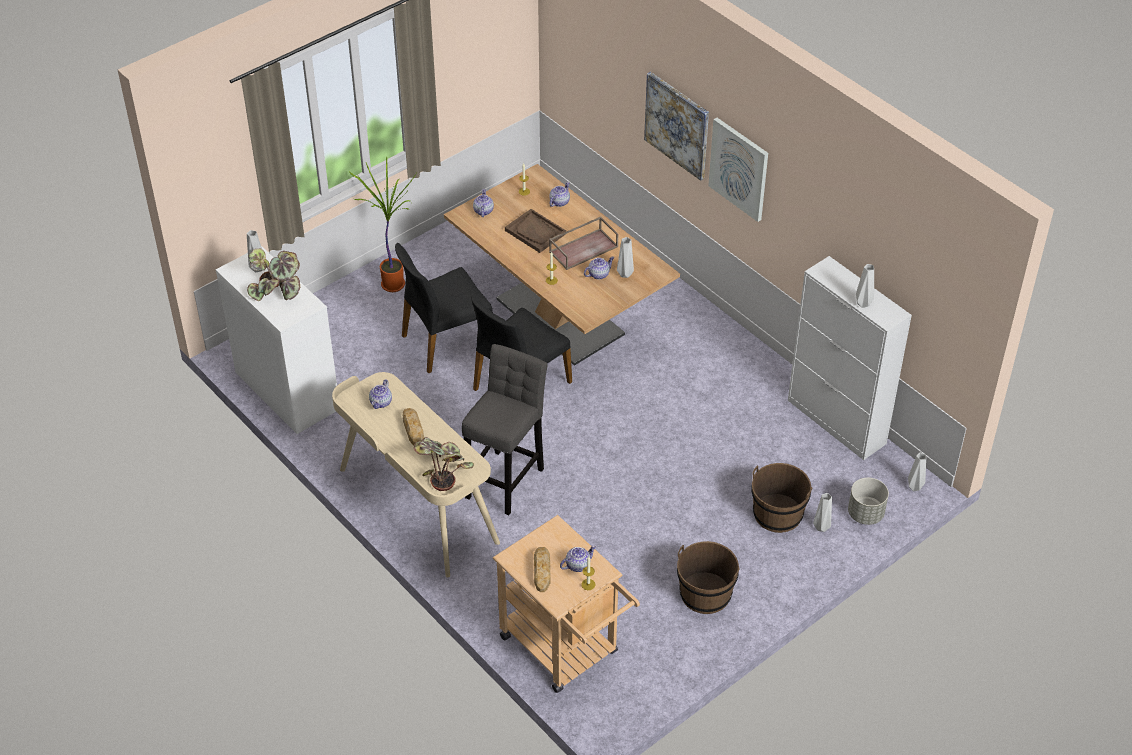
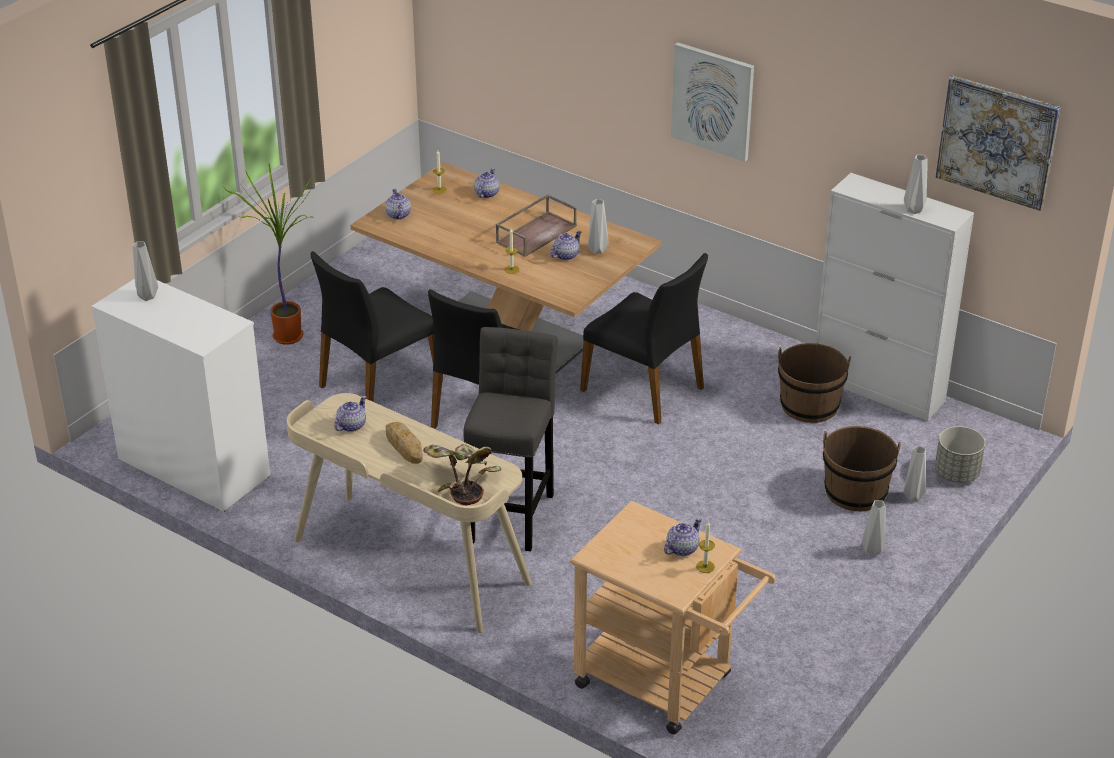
camera: 15 degrees left, 10 degrees down
(277, 290) = (182, 315): potted plant -> none
(381, 402) = (351, 425): teapot -> teapot turned 150 degrees counterclockwise
(535, 232) = (471, 226): brown tray -> none
(542, 571) = (640, 563): bread -> none
(649, 385) = (644, 388): none -> black chair
(677, 125) = (620, 72): picture -> picture (997, 141)
(705, 594) = (809, 591): brown bucket -> brown bucket (809, 406)
(915, 487) = (999, 437): grey vase -> grey vase (873, 551)

